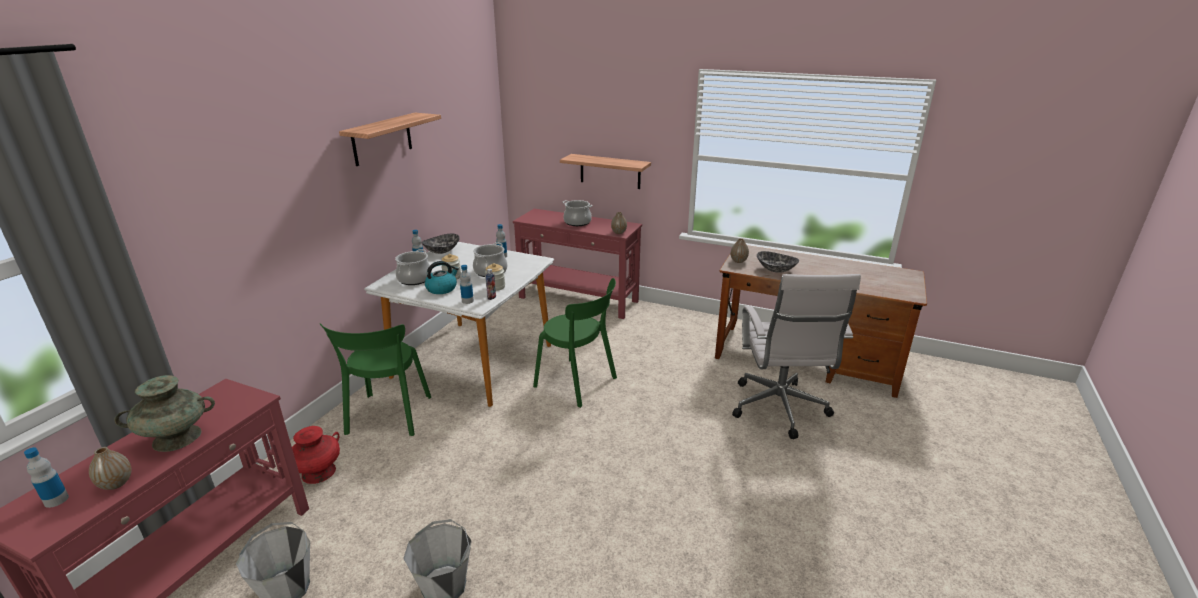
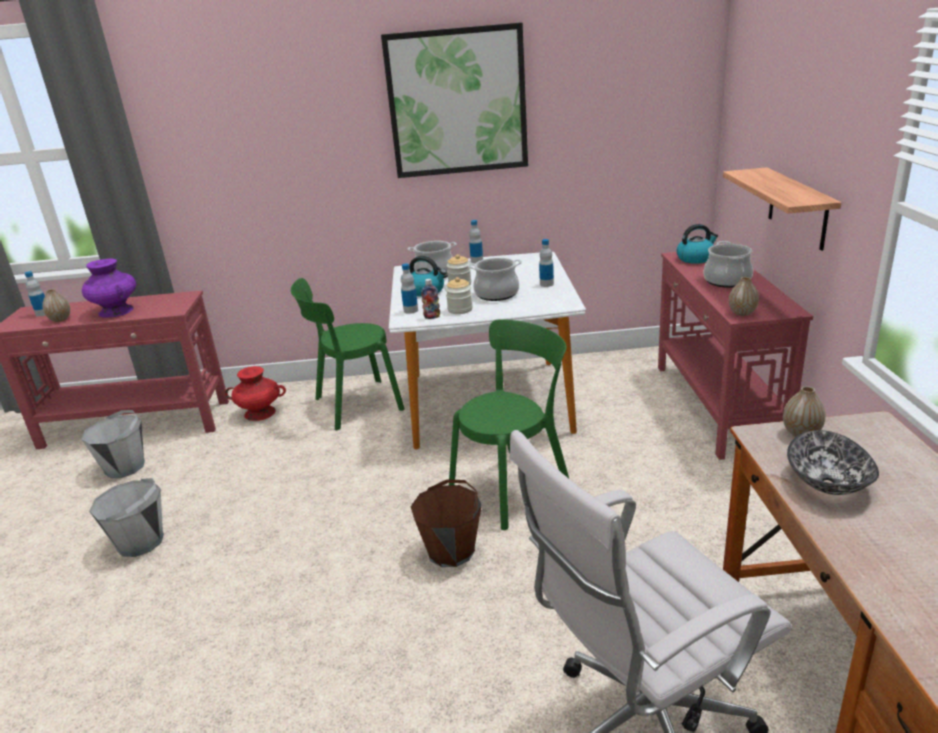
camera: 65 degrees right, 0 degrees up
(176, 438) = (116, 311): turquoise vase -> purple vase
(382, 139) = (457, 102): shelf -> picture
(442, 251) = (517, 258): bowl -> none
(536, 218) = (695, 258): none -> kettle
(578, 383) = (514, 487): green chair -> green chair turned 135 degrees counterclockwise
(615, 424) = (451, 551): none -> brown bucket

